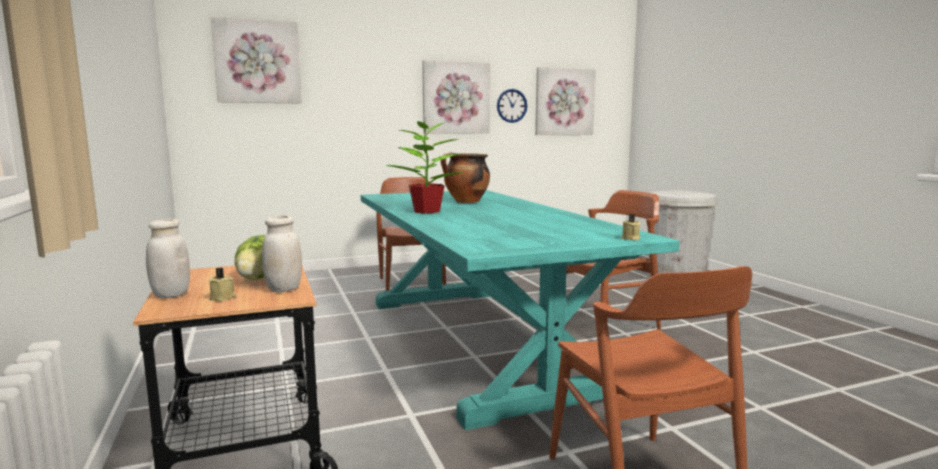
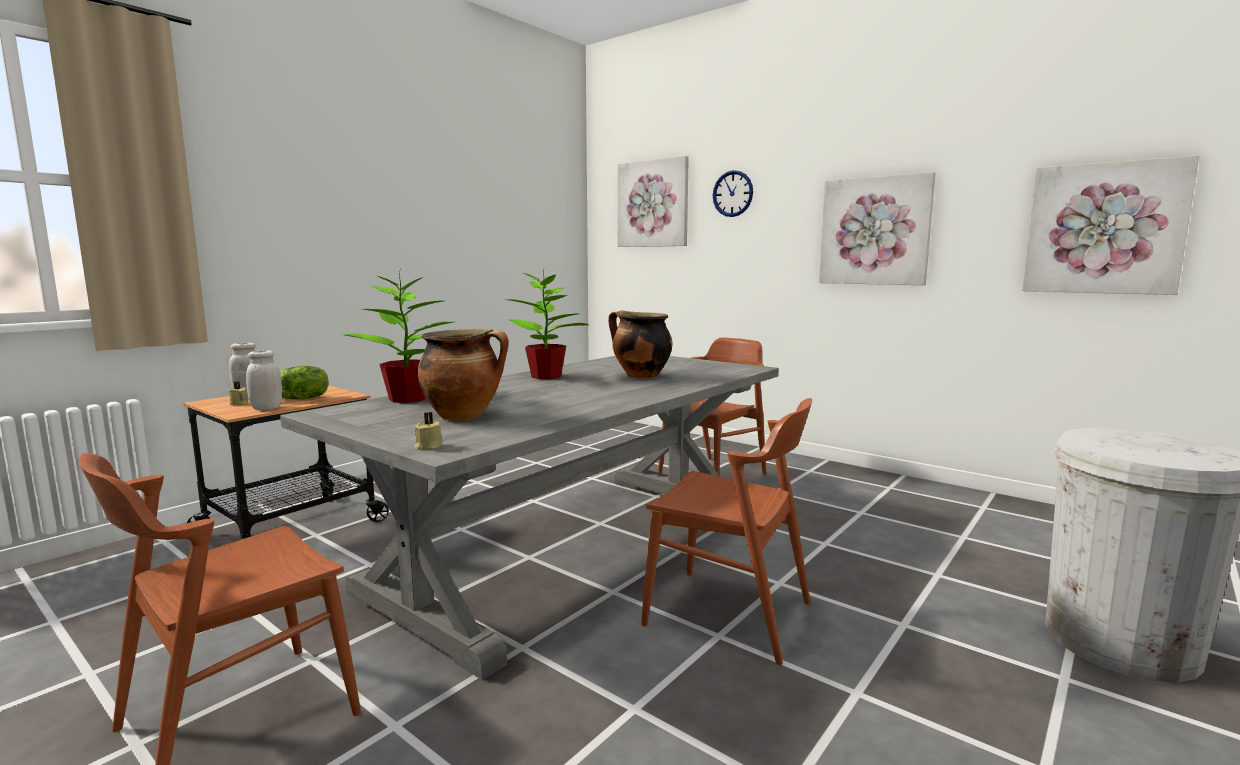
camera: 60 degrees right, 0 degrees up
(459, 234) = (409, 399): none -> potted plant
(480, 341) = (576, 548): turquoise dining table -> grey dining table
(511, 105) = (977, 239): wall clock -> wall clock (732, 193)
(547, 230) = (464, 416): none -> cooking pot

